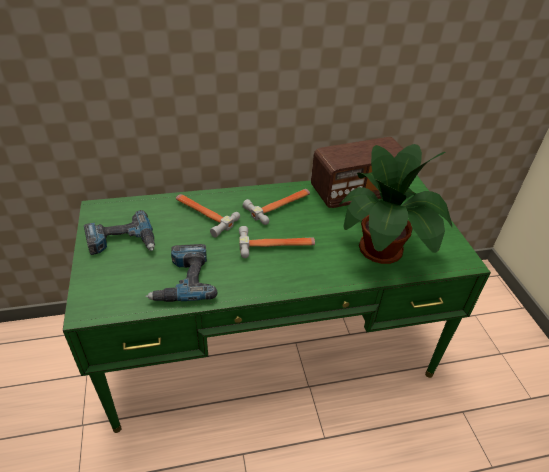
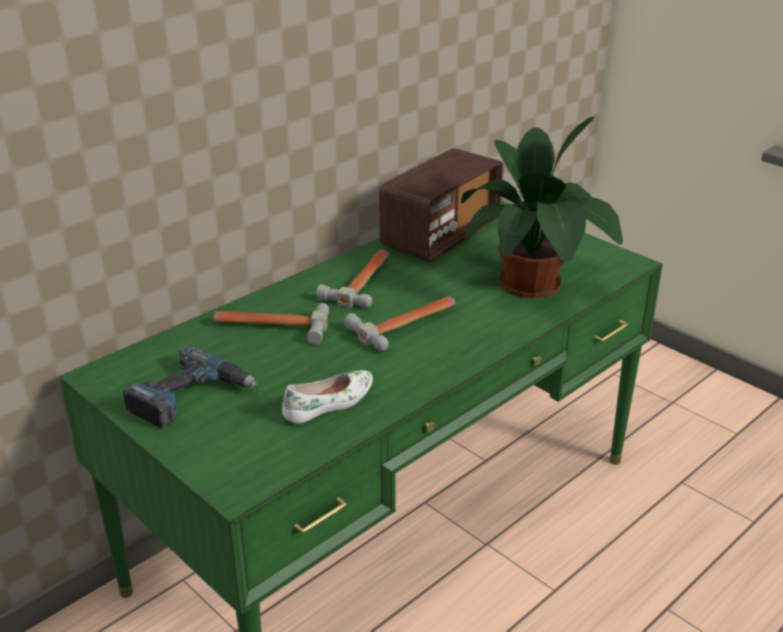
camera: 30 degrees left, 10 degrees down
(183, 280) = (330, 403): power drill -> white shoe

